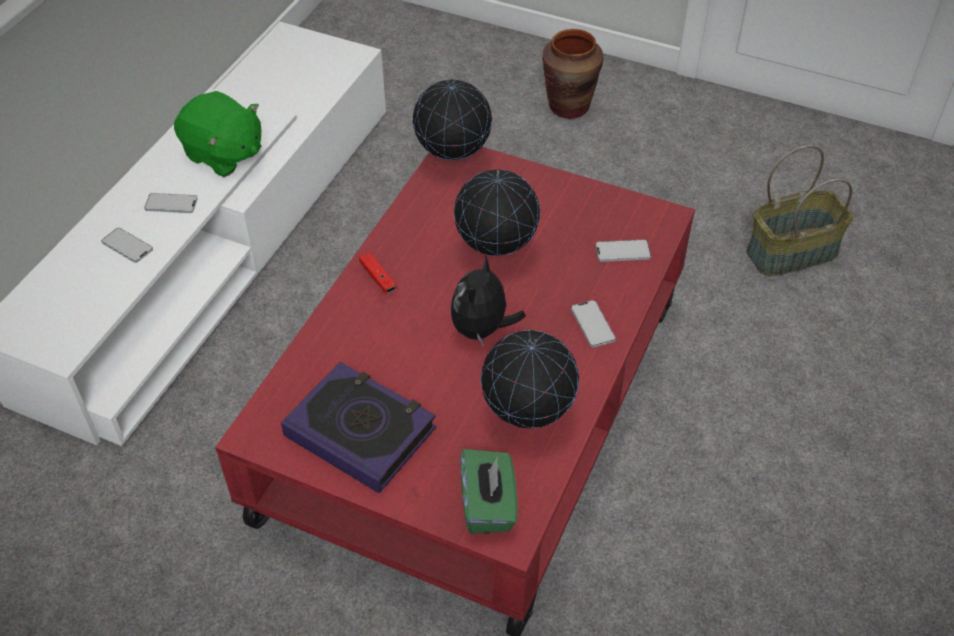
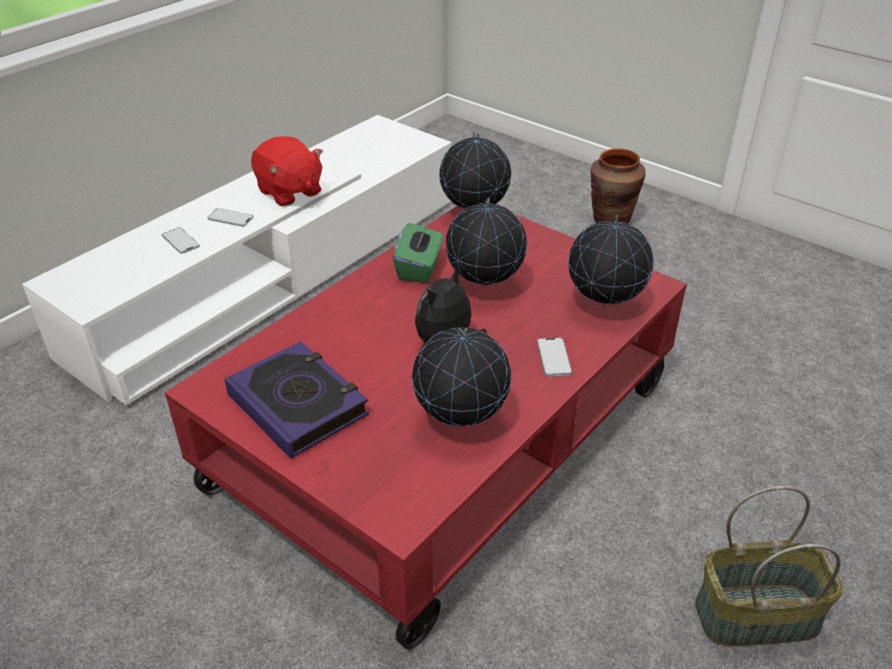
camera: 15 degrees right, 10 degrees down
(224, 155) = (289, 192): green plush toy -> red plush toy
(378, 278) = (369, 289): red game controller -> none
(488, 505) = (390, 491): green tissue box -> green tissue box (419, 268)
(622, 251) = (604, 305): phone -> globe
(792, 251) = (792, 362): basket -> basket (757, 614)

